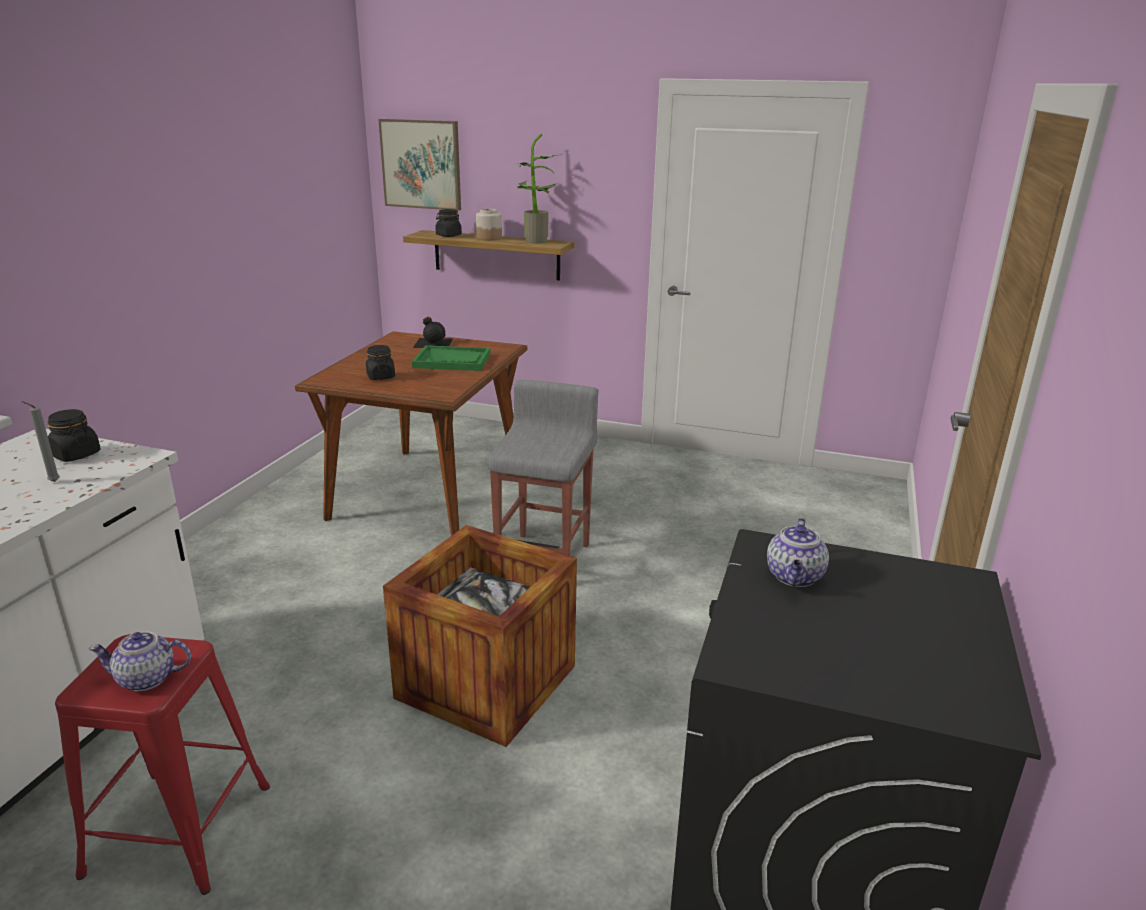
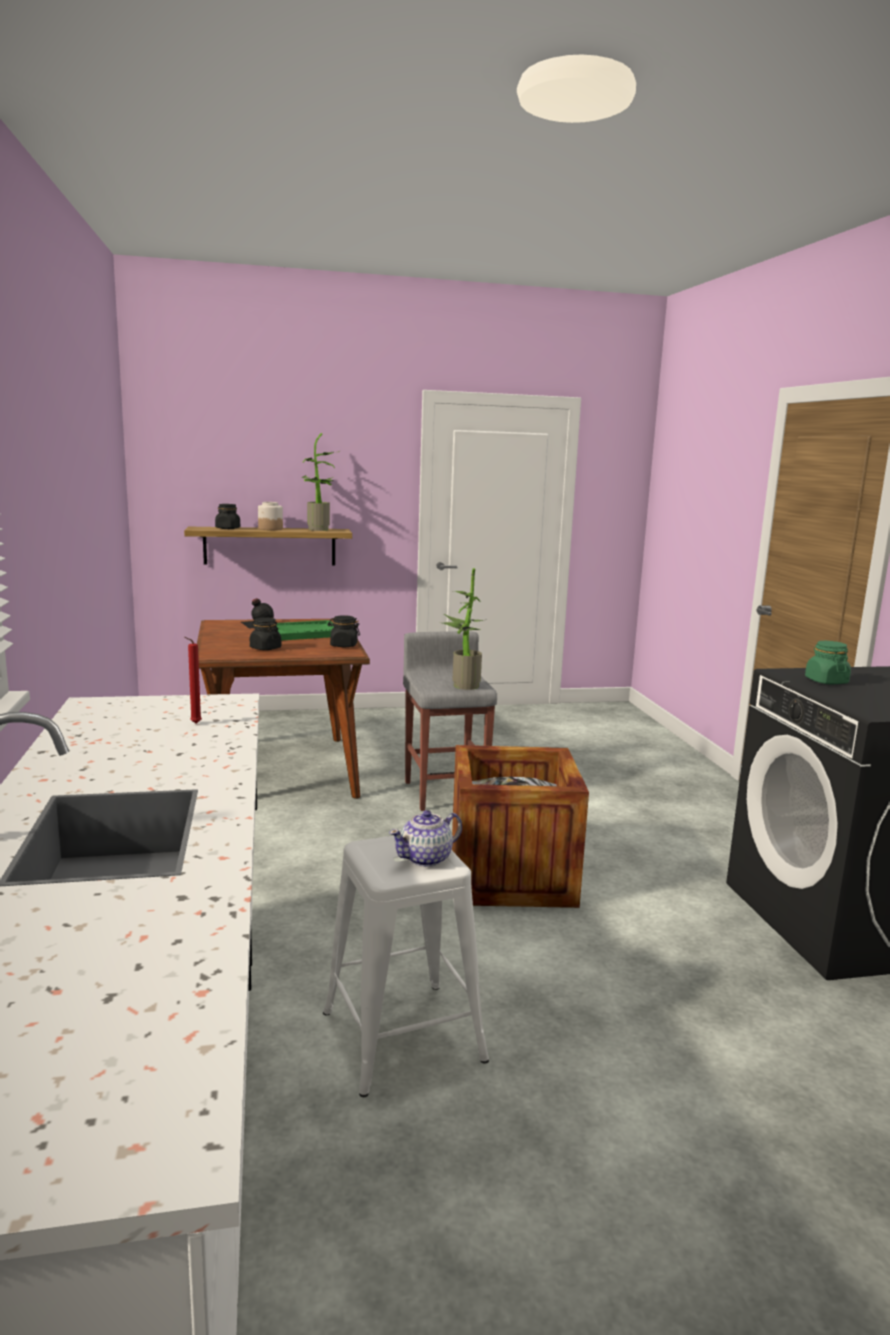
camera: 30 degrees left, 10 degrees down
(52, 482) = (194, 724): grey candle -> red candle
(75, 455) = (166, 707): black jar -> black jar (343, 645)
(178, 829) = (402, 1035): red stool -> white stool
(421, 164) = (189, 462): picture -> none
(545, 451) = (462, 685): none -> potted plant
(795, 577) = (826, 681): teapot -> green jar

